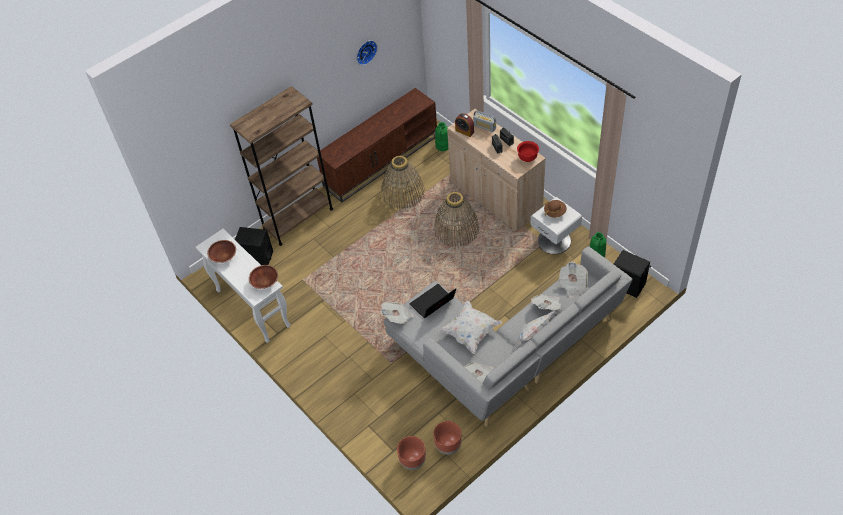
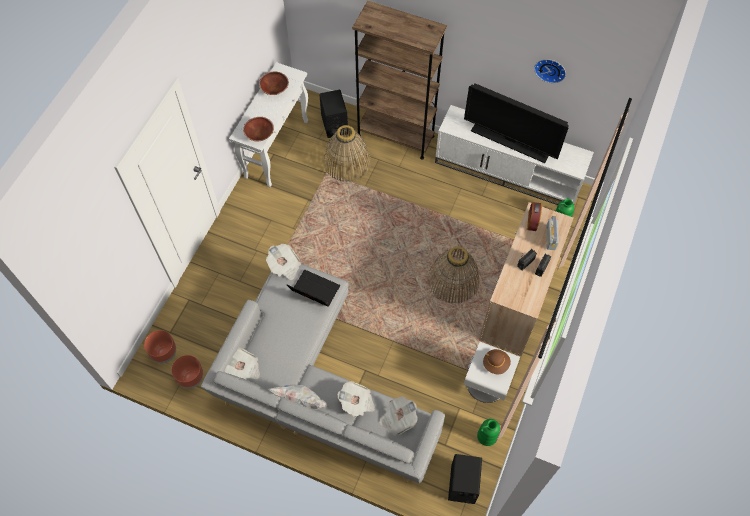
camera: 60 degrees right, 10 degrees up
(375, 130) = (510, 142): none -> television
(381, 160) = (508, 172): brown tv stand -> white tv stand
(403, 193) = (475, 211): basket -> basket (347, 162)
(470, 332) = (294, 340): white pillow -> none
(527, 158) = (526, 299): red bowl -> none

